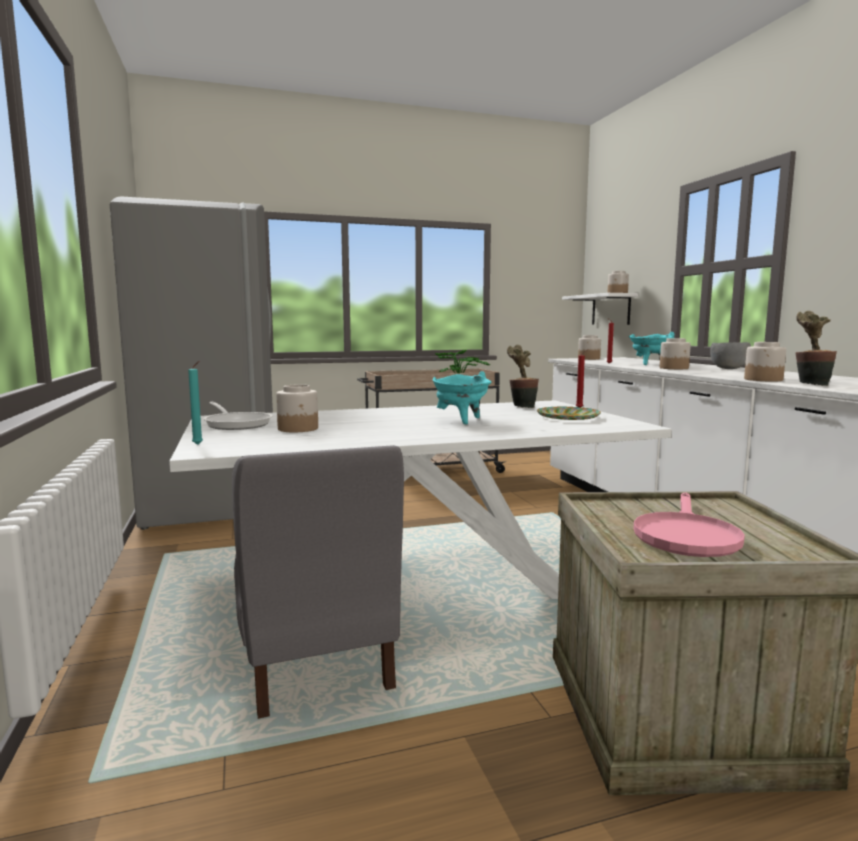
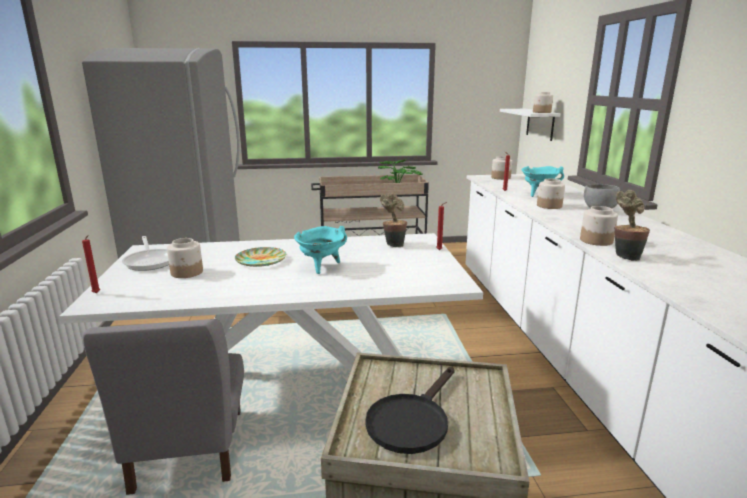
camera: 10 degrees right, 10 degrees up
(199, 445) = (97, 293): turquoise candle -> red candle
(568, 417) = (413, 266): plate -> plate (261, 260)
(685, 535) = (412, 420): pink frying pan -> black frying pan

